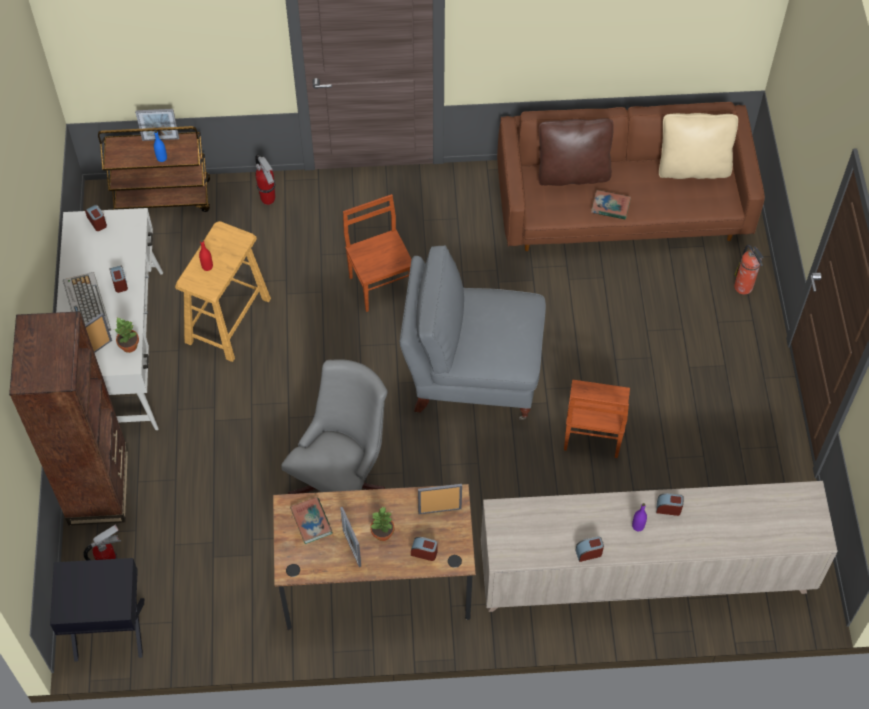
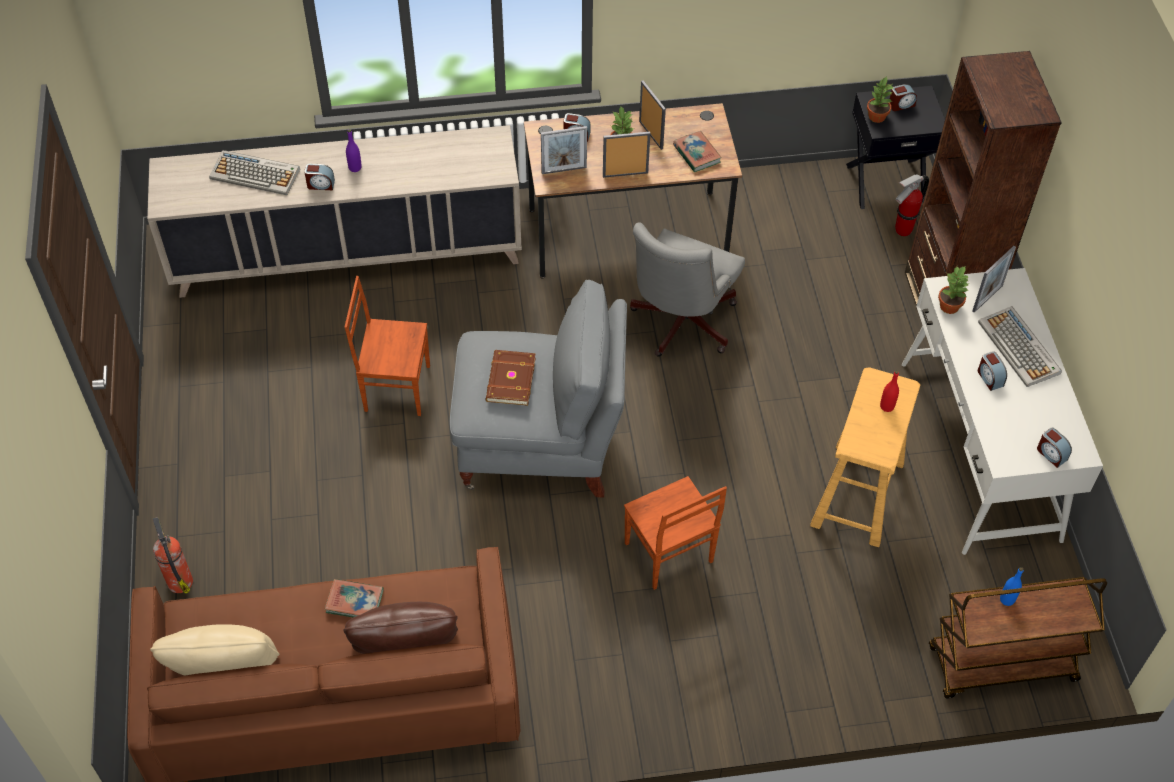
camera: 175 degrees right, 5 degrees down
(120, 584) = (876, 117): none -> potted plant
(160, 139) = (1020, 630): picture frame -> picture frame (625, 174)
(268, 200) = (849, 671): fire extinguisher -> none
(497, 322) = (509, 380): none -> brown book
(589, 553) = (408, 143): alarm clock -> alarm clock (901, 104)
(592, 434) = (396, 387): brown chair -> brown chair turned 90 degrees counterclockwise
(731, 525) = (256, 174): none -> keyboard

